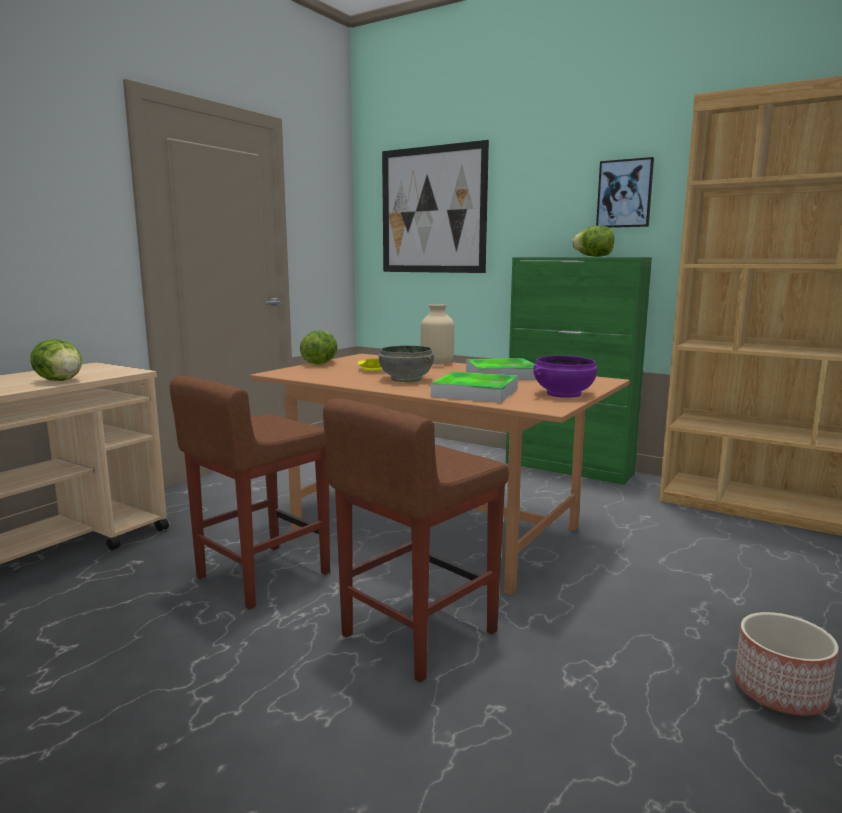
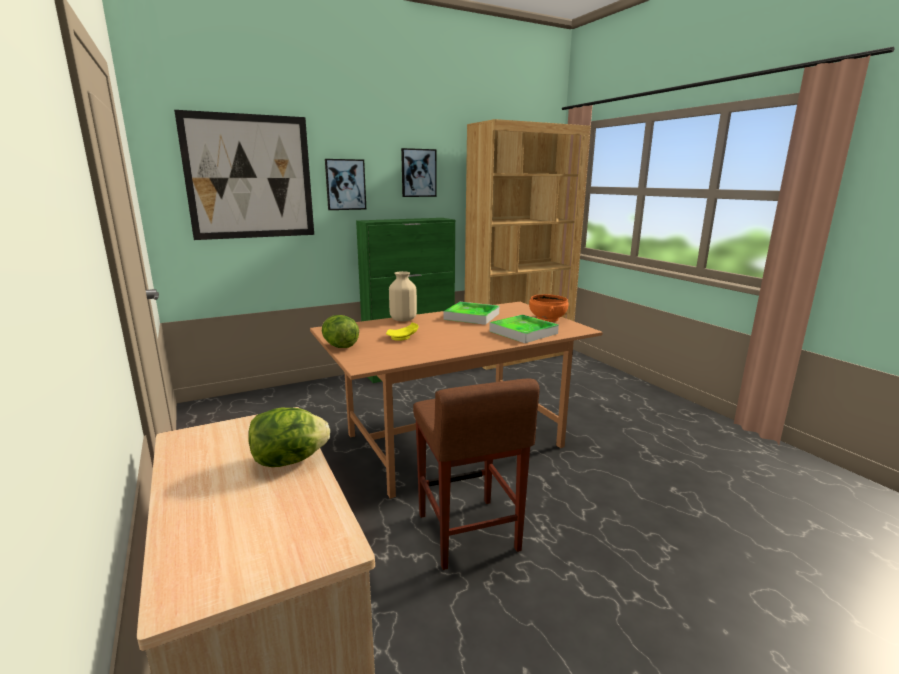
camera: 60 degrees left, 5 degrees up
(407, 379) = (455, 337): grey bowl -> none
(417, 634) = (592, 490): brown stool -> none
(525, 214) = (345, 184): none -> picture
(563, 394) = (547, 319): purple bowl -> orange bowl
(593, 256) = (417, 219): lettuce -> none
(780, 693) = (678, 422): planter -> none

